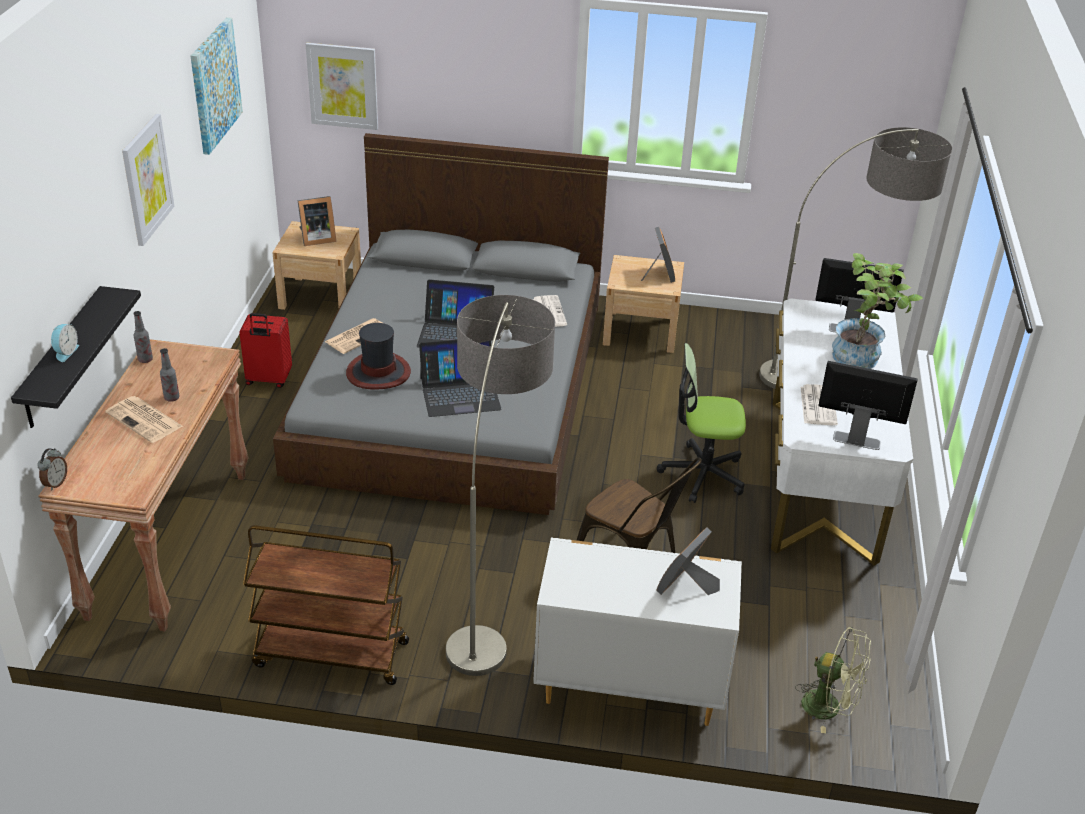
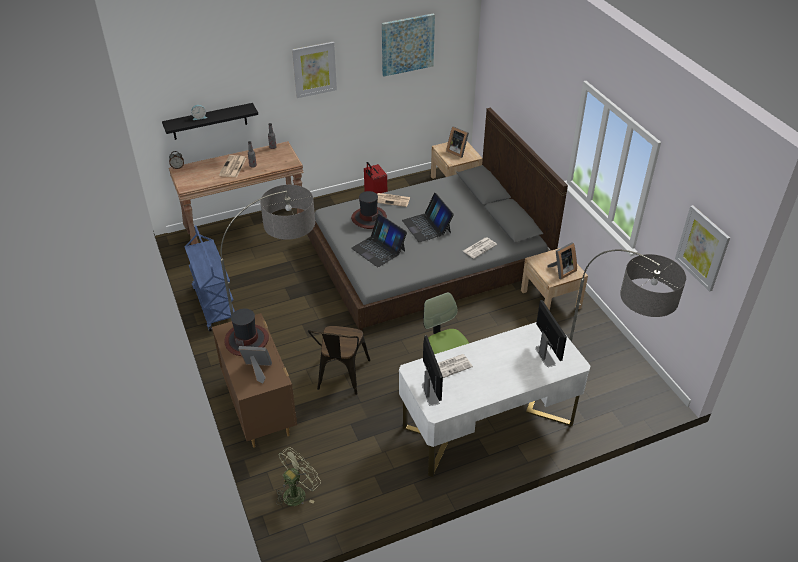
camera: 60 degrees right, 5 degrees up
(330, 654) = (214, 305): brown cart -> blue cart
(343, 86) = (498, 77): picture -> picture (702, 248)
(604, 574) = (247, 340): none -> hat
(628, 686) = (260, 408): white dresser -> brown dresser
(829, 707) = (297, 492): green fan -> green fan turned 135 degrees counterclockwise
(862, 358) = (519, 370): potted plant -> none

